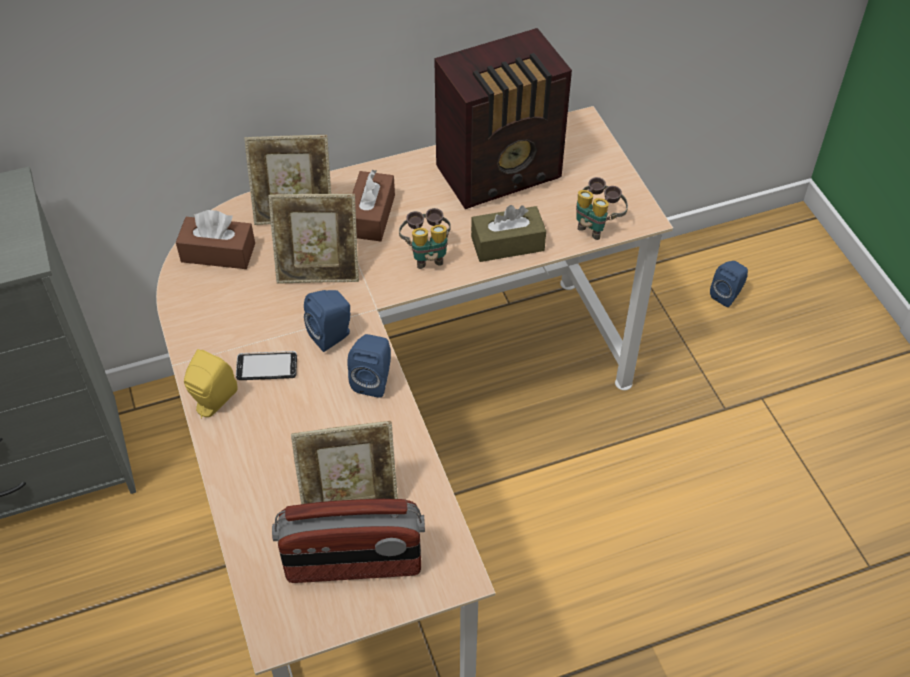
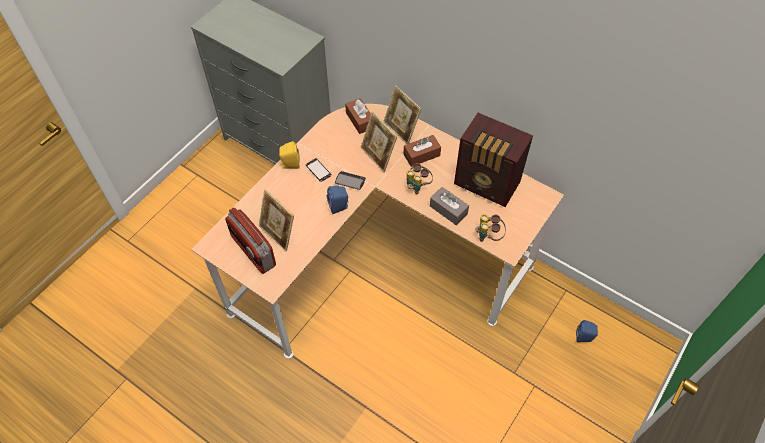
camera: 55 degrees right, 5 degrees up
(333, 335) = (350, 181): blue speaker -> phone
(507, 244) = (448, 210): brown tissue box -> grey tissue box

